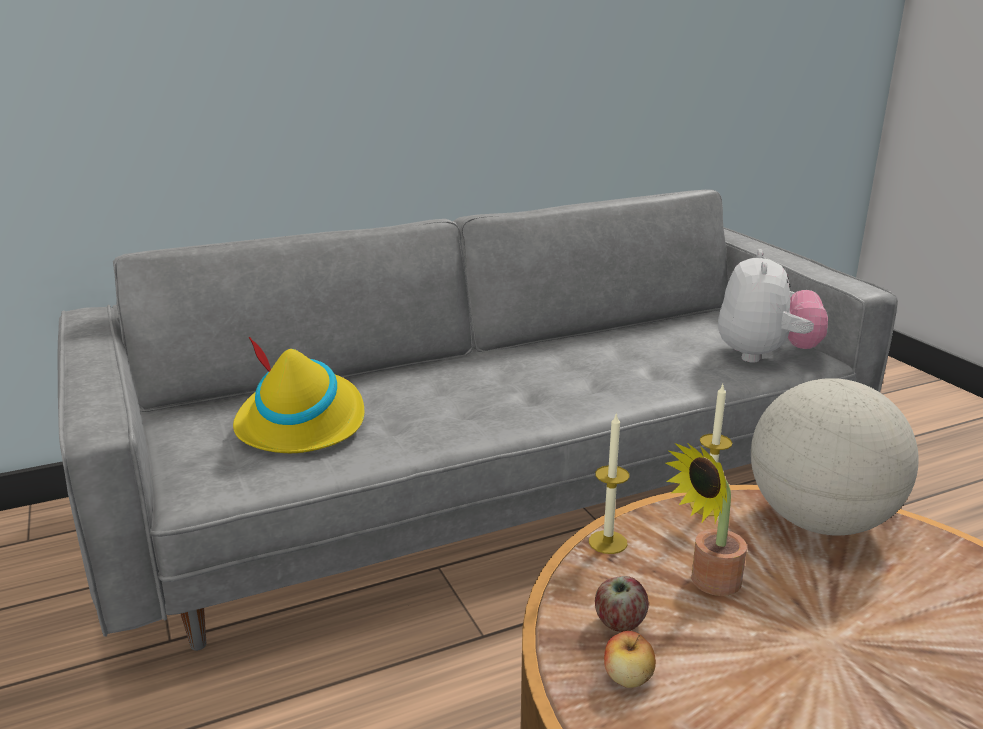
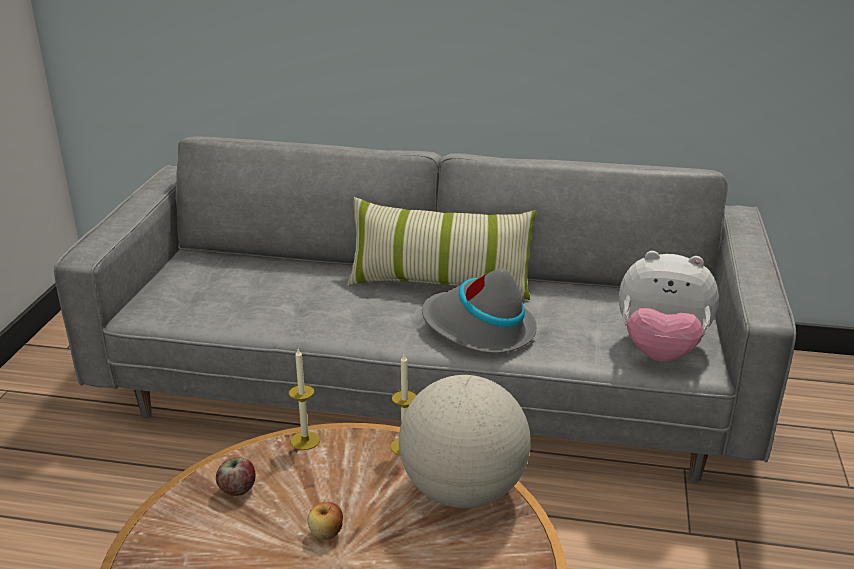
camera: 35 degrees right, 5 degrees up
(302, 422) = (248, 288): yellow hat -> none
(500, 360) = (439, 283): none -> pillow
(602, 385) = (478, 329): none -> grey hat
(628, 678) = (196, 519): apple -> apple (326, 533)
(708, 583) = (322, 493): potted plant -> none
(764, 356) = (660, 350): plush toy -> plush toy turned 60 degrees clockwise

